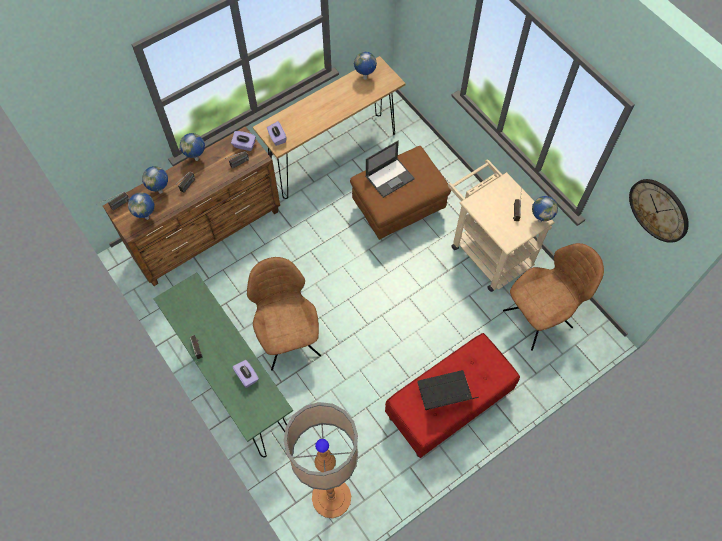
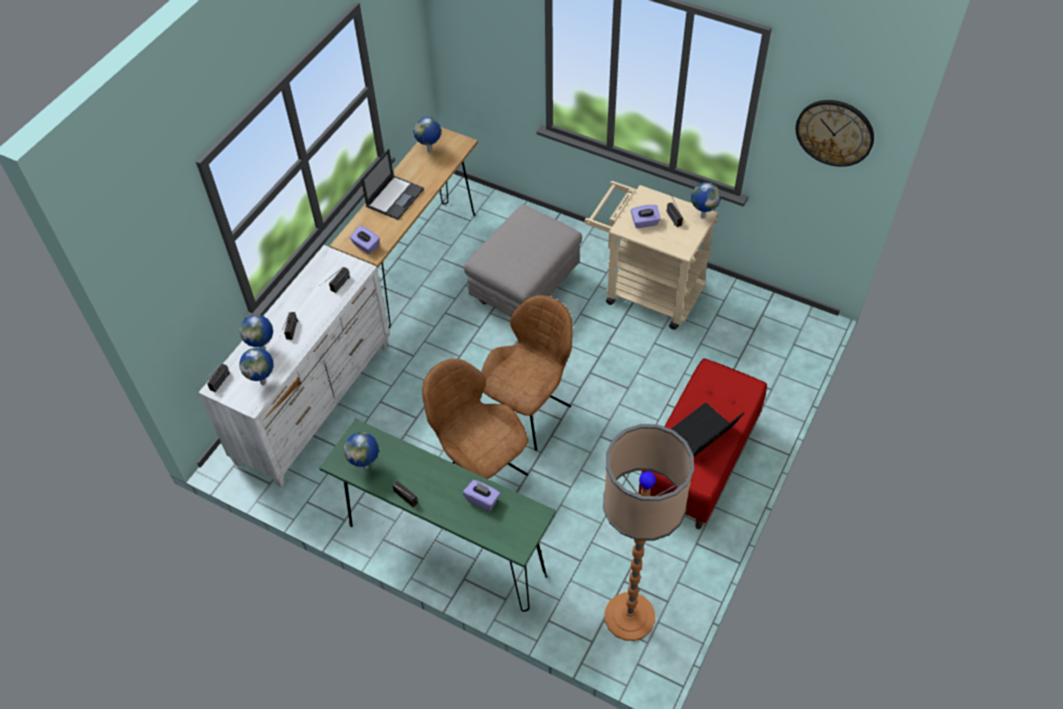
camera: 25 degrees left, 10 degrees down
(197, 159) = (287, 299): globe -> globe (366, 466)
(208, 234) = (315, 403): brown dresser -> white dresser
(244, 145) = (335, 264): purple tissue box -> purple tissue box (645, 222)
(390, 177) = (509, 246): laptop -> laptop (395, 197)
(398, 208) = (524, 288): brown ottoman -> grey ottoman
(539, 318) = (741, 334): brown chair -> brown chair (529, 411)

